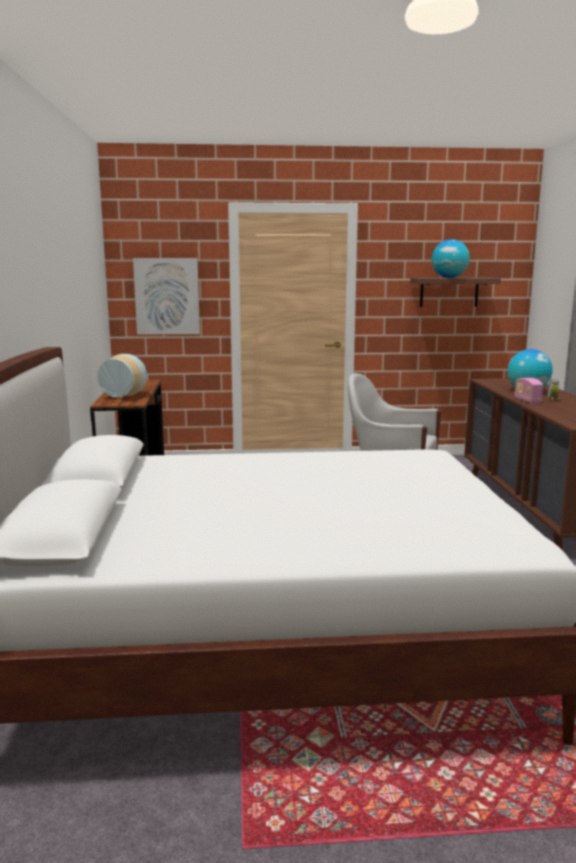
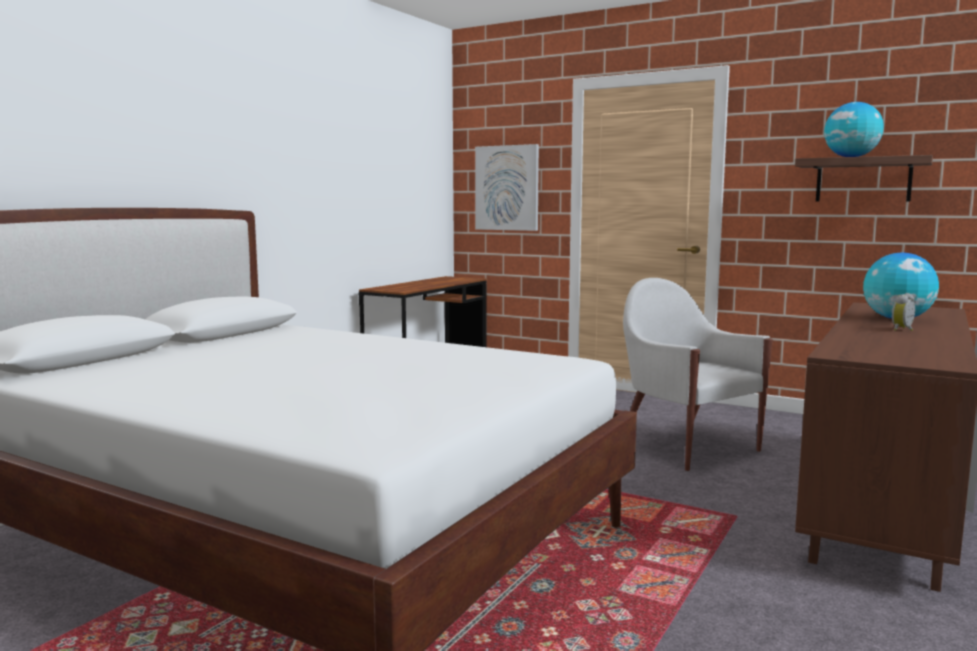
camera: 35 degrees right, 5 degrees down
(126, 396) = (412, 286): vase -> none
(527, 401) = (855, 326): radio -> none

